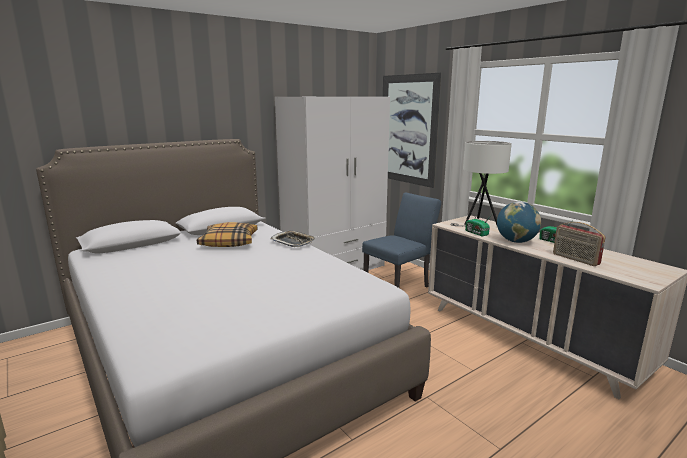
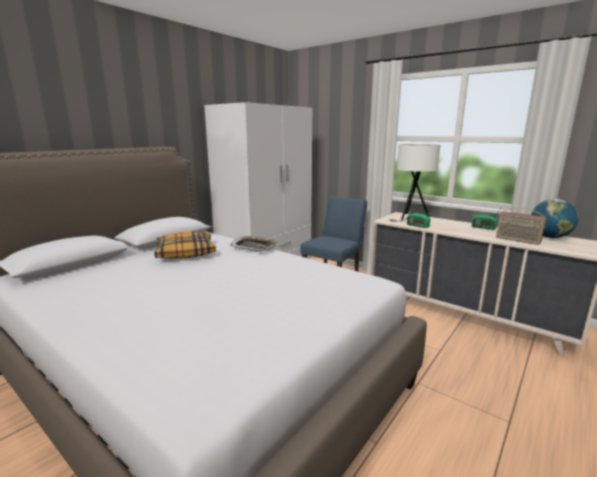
camera: 15 degrees left, 0 degrees up
(408, 130) = (325, 139): picture -> none
(516, 241) = (456, 230): globe -> globe (549, 237)

